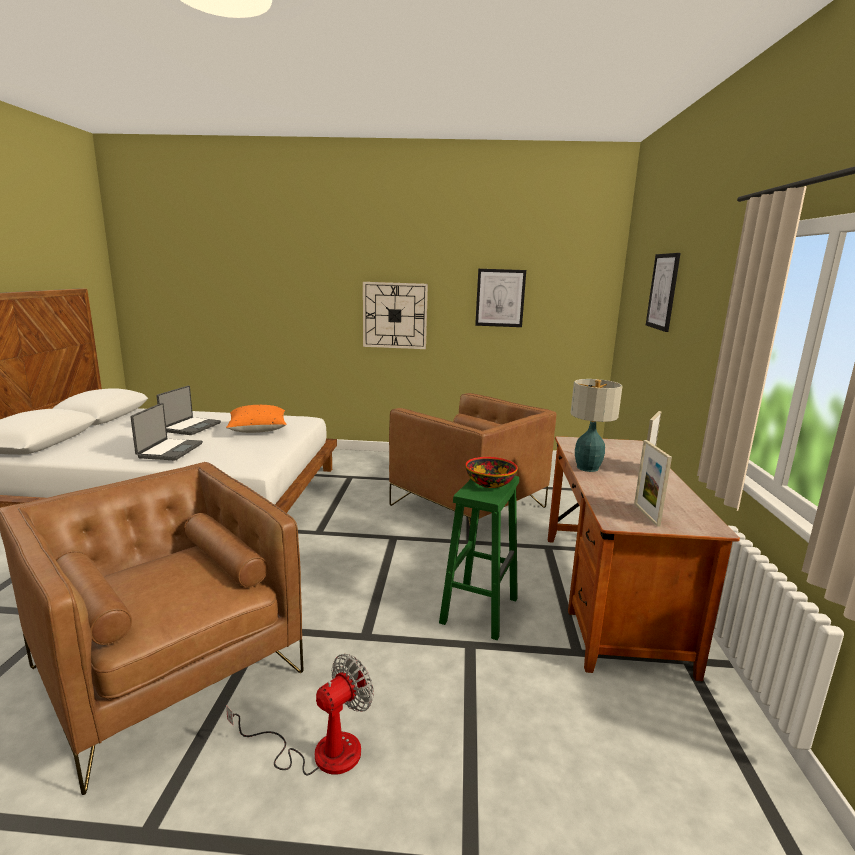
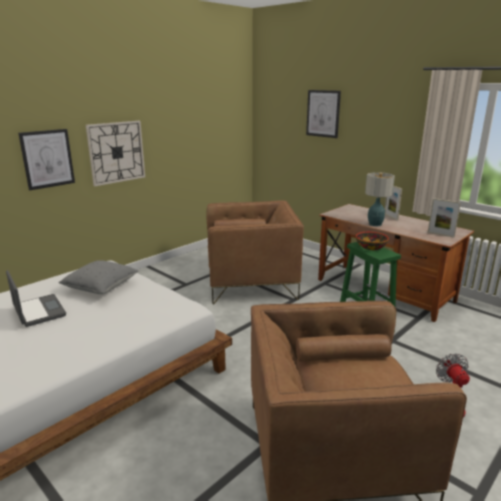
camera: 50 degrees left, 5 degrees up
(169, 450) = (95, 333): laptop -> none
(258, 430) = (101, 287): orange pillow -> grey pillow
(500, 298) = (189, 126): picture -> picture (47, 159)

